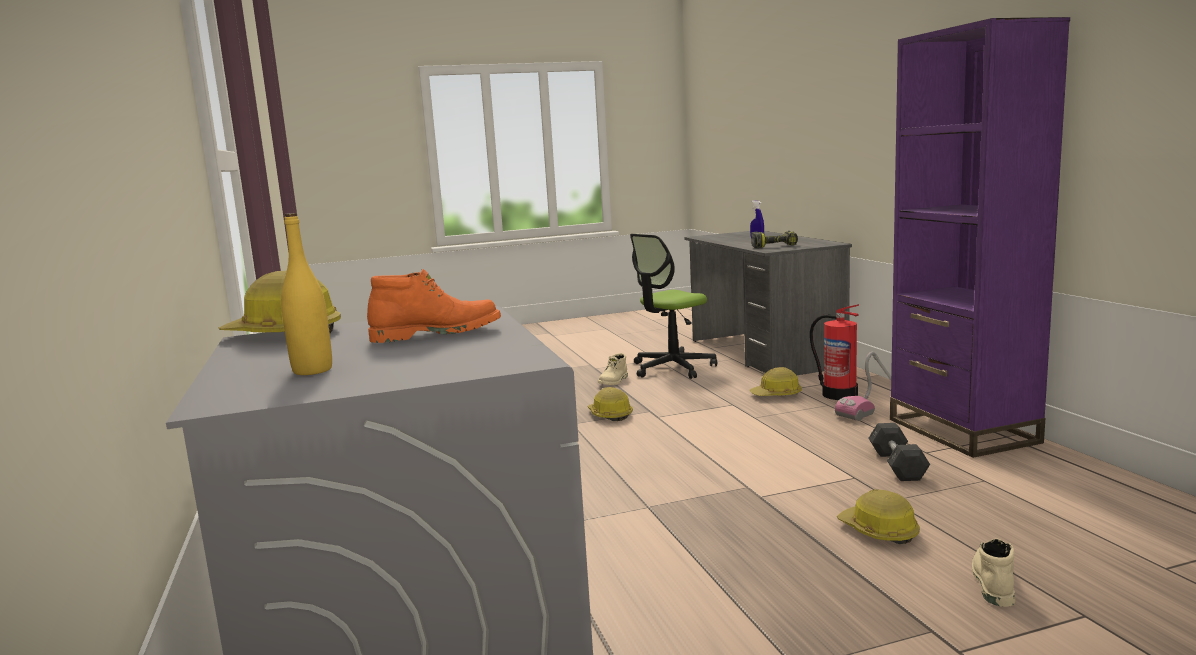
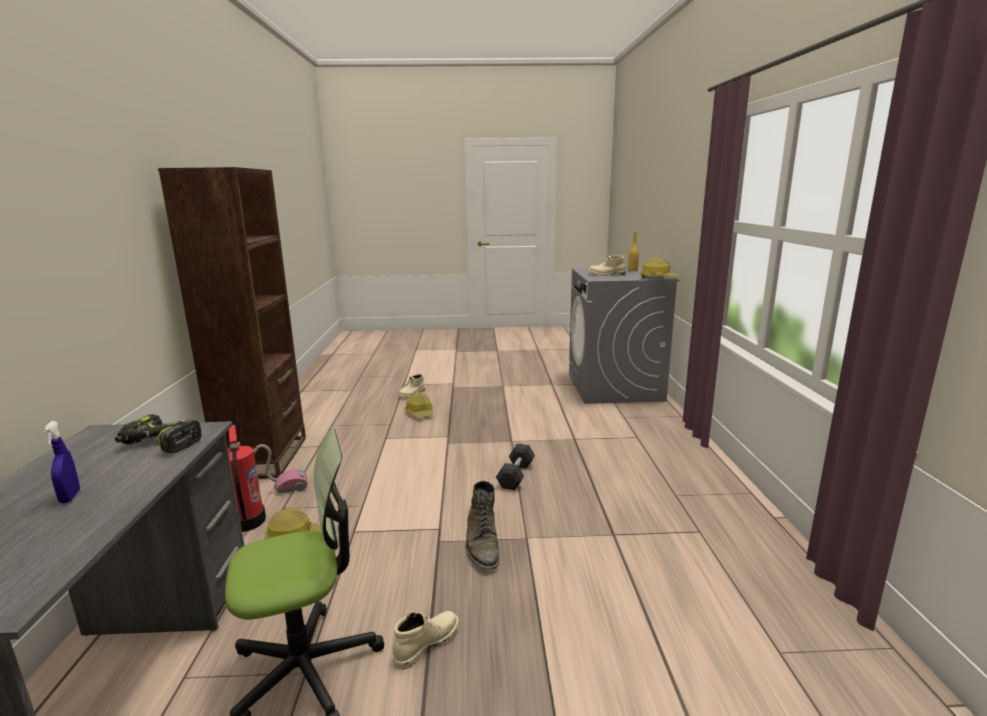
camera: 165 degrees left, 5 degrees up
(437, 334) = (606, 274): orange boot -> beige boot
(609, 415) = (482, 545): hard hat -> green boot
(897, 465) = (351, 441): grey dumbbell -> grey dumbbell (516, 475)
(962, 431) = (264, 457): purple bookcase -> brown bookcase

